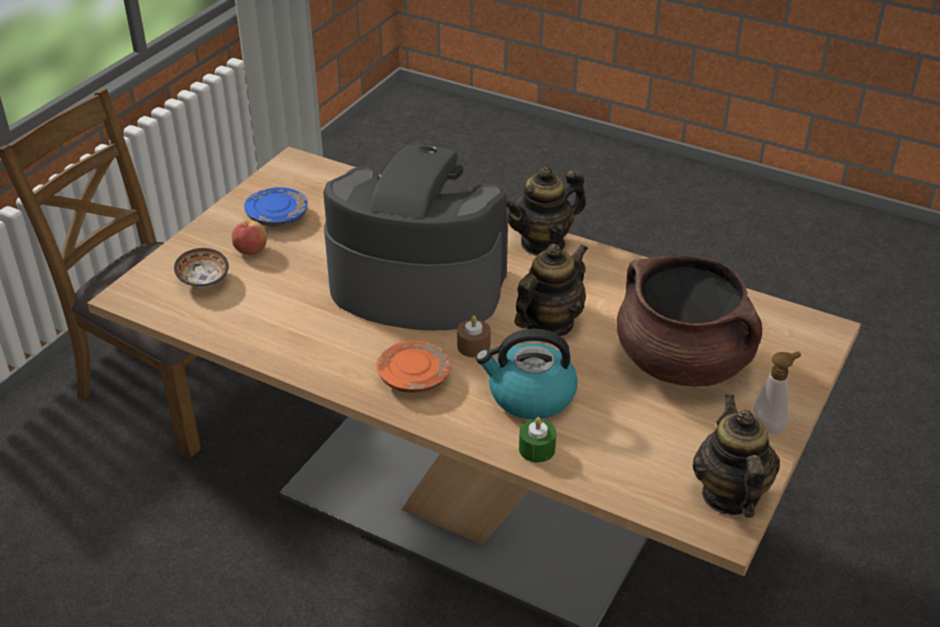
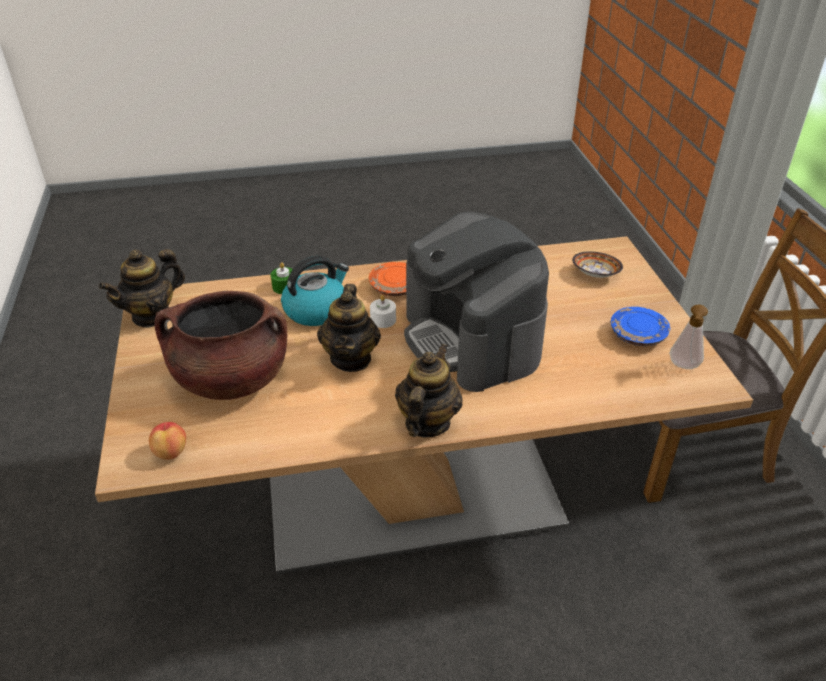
camera: 140 degrees right, 0 degrees up
(251, 251) = (606, 304): apple -> apple (171, 452)
(416, 284) = (472, 339): coffee machine -> coffee machine turned 90 degrees clockwise
(473, 346) = (383, 320): brown candle -> white candle
(729, 495) = (152, 315): teapot -> teapot turned 90 degrees clockwise
(770, 425) = (143, 366): soap dispenser -> soap dispenser (683, 366)

